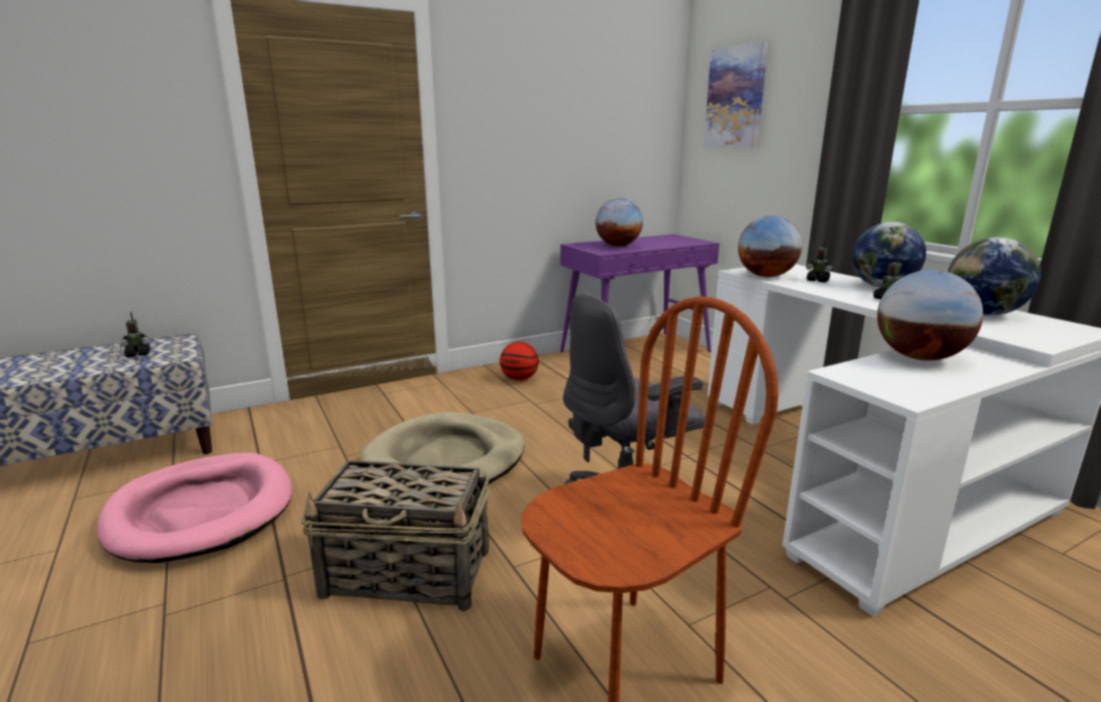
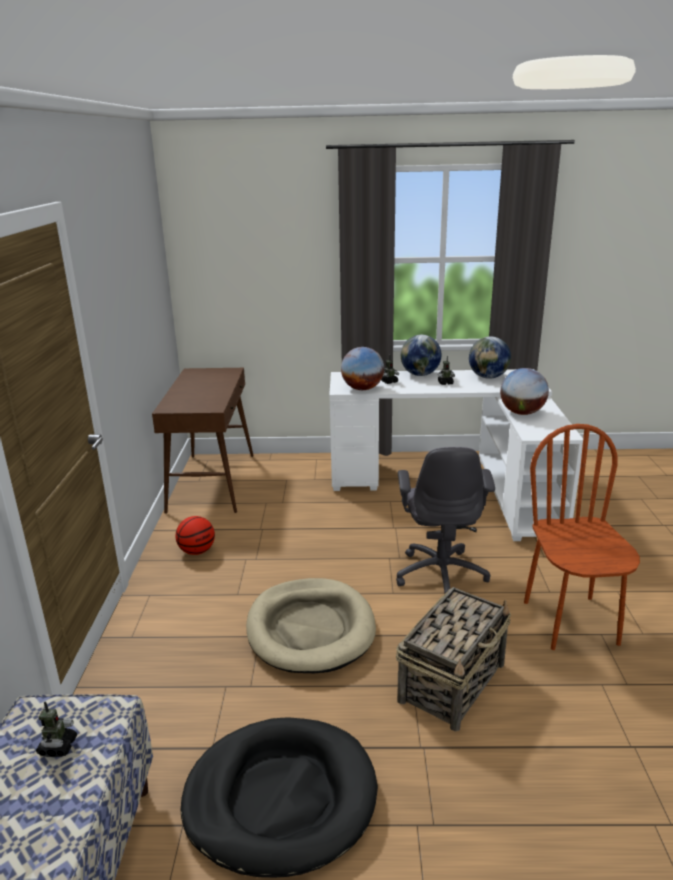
camera: 60 degrees left, 5 degrees up
(202, 511) = (280, 798): pink dog bed -> black dog bed
(618, 246) = (199, 397): globe -> none
(635, 351) = (212, 482): purple console table -> brown console table
(735, 97) = (234, 248): picture -> none

